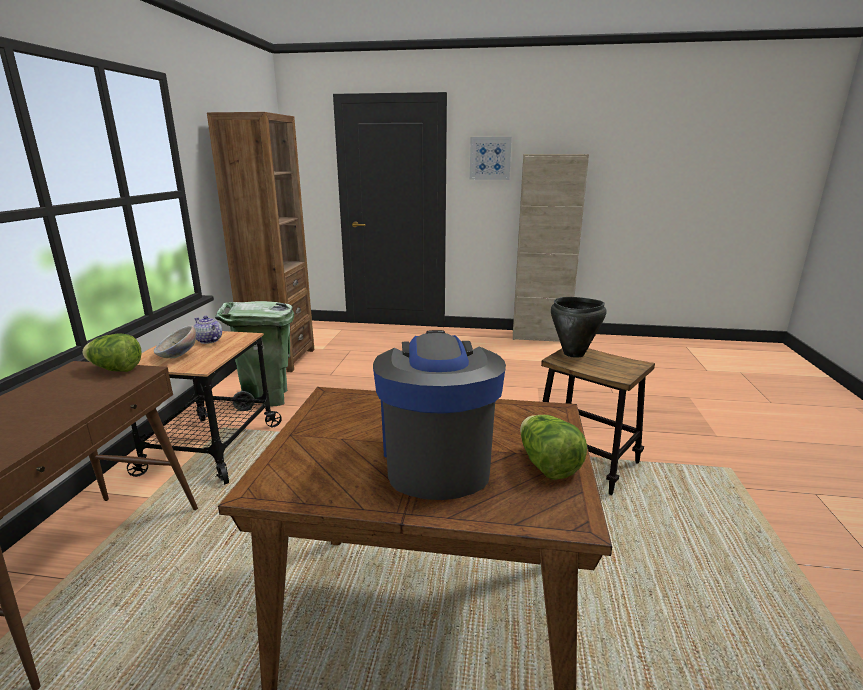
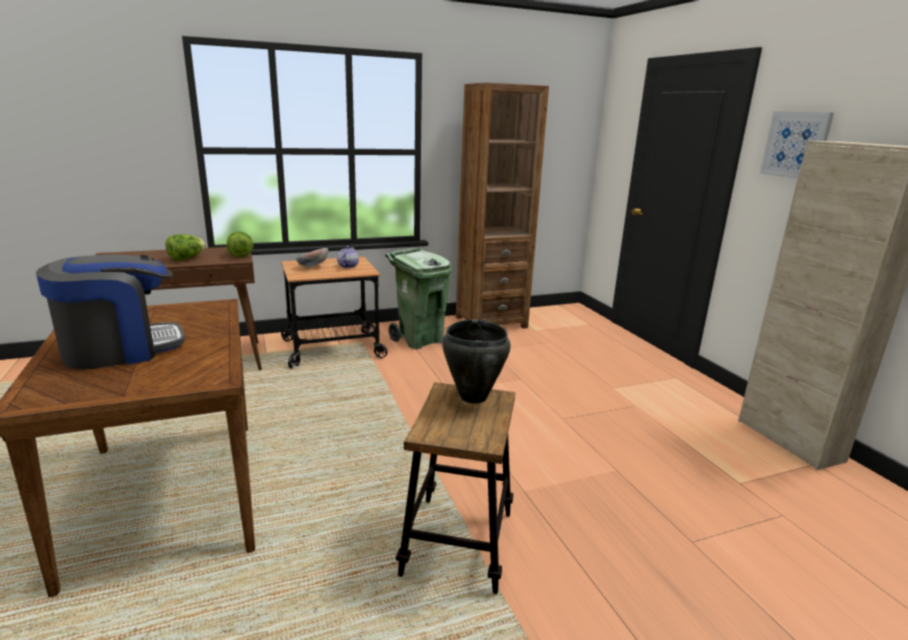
camera: 60 degrees right, 0 degrees up
(547, 465) = (109, 386): lettuce -> lettuce (186, 259)

